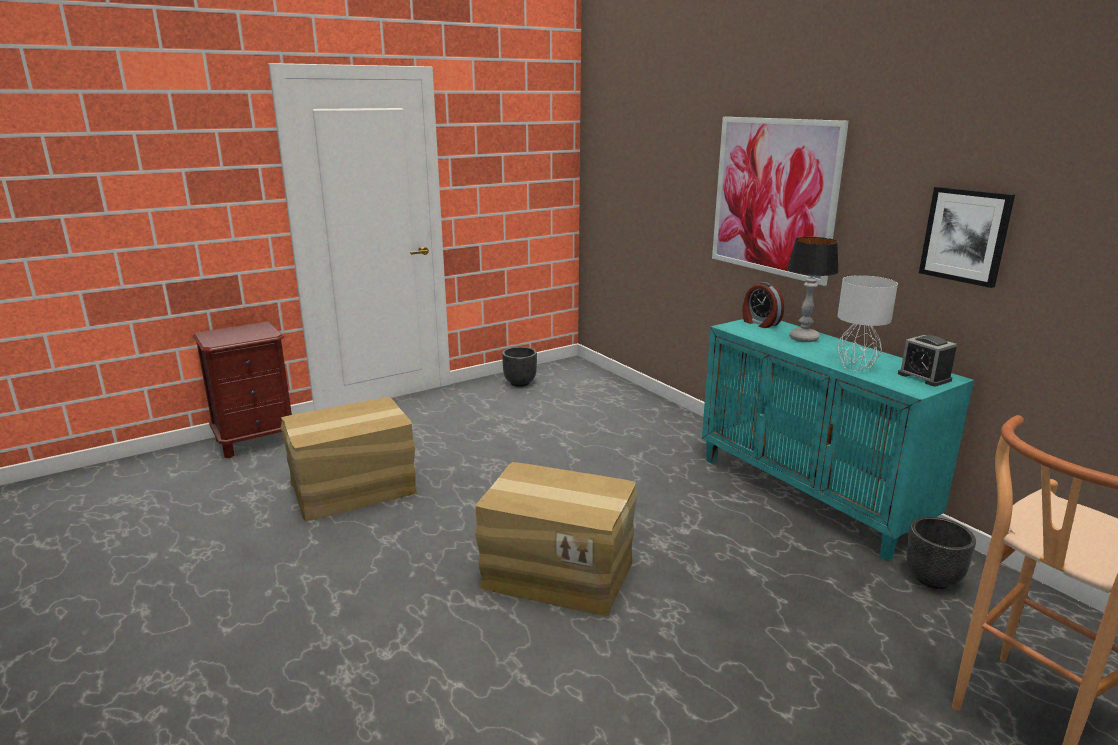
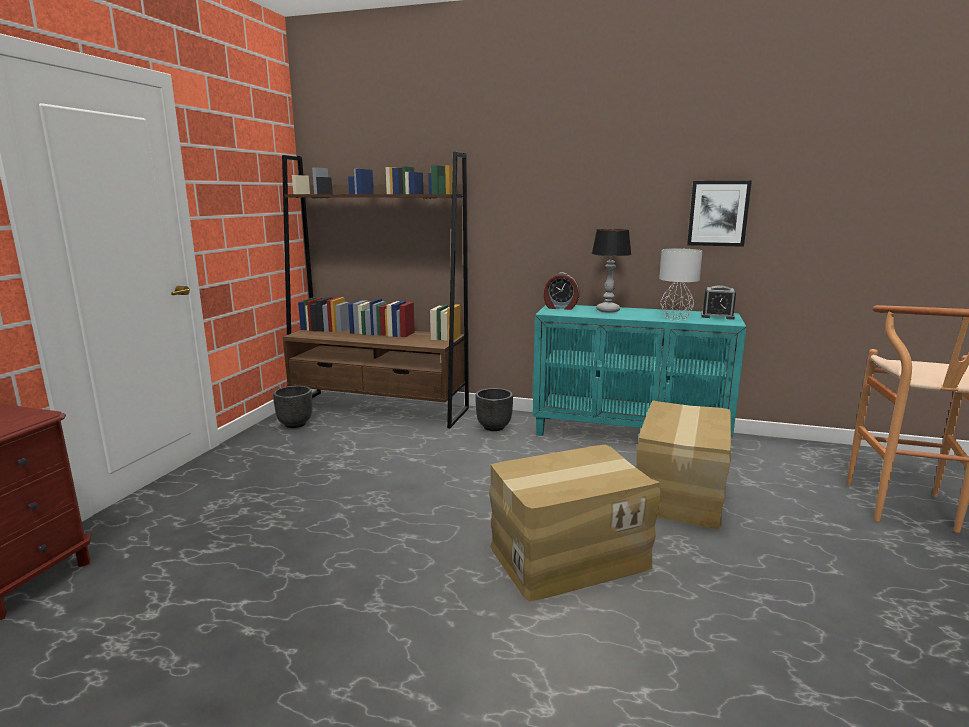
camera: 40 degrees left, 5 degrees down
(353, 489) = (257, 577): cardboard box -> cardboard box (681, 494)
(602, 389) = (379, 409): none -> brown bookcase
(773, 197) = (546, 204): picture -> none
(933, 579) = (758, 457): black planter -> black planter (494, 427)

